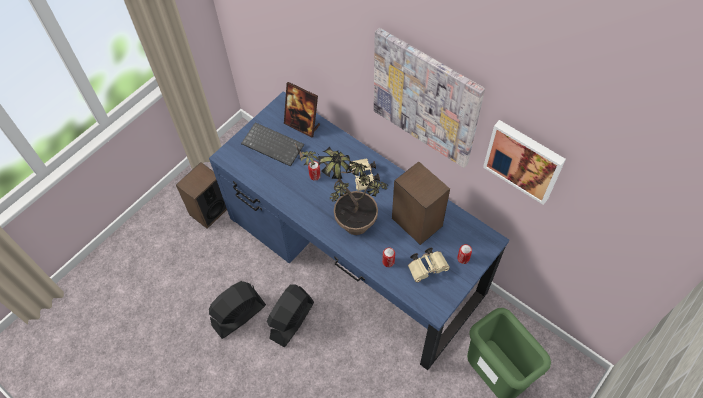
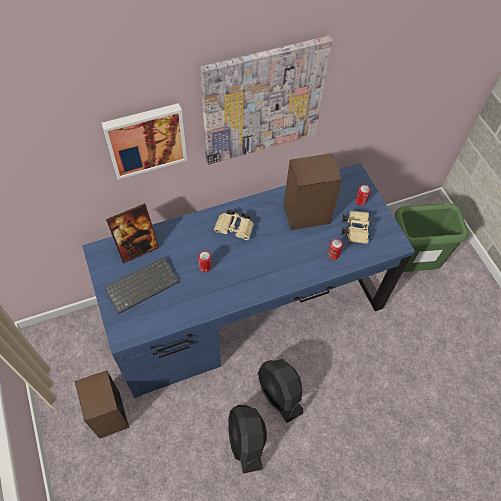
camera: 65 degrees left, 0 degrees up
(347, 220) = (271, 265): potted plant -> none
(524, 160) = (369, 76): picture -> picture (145, 139)

